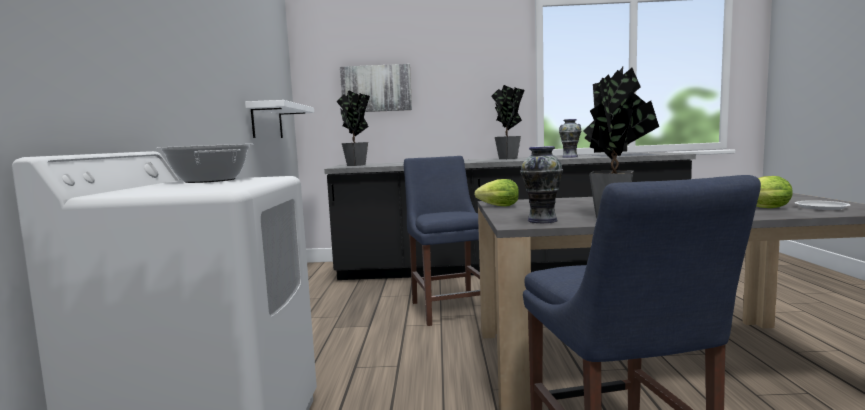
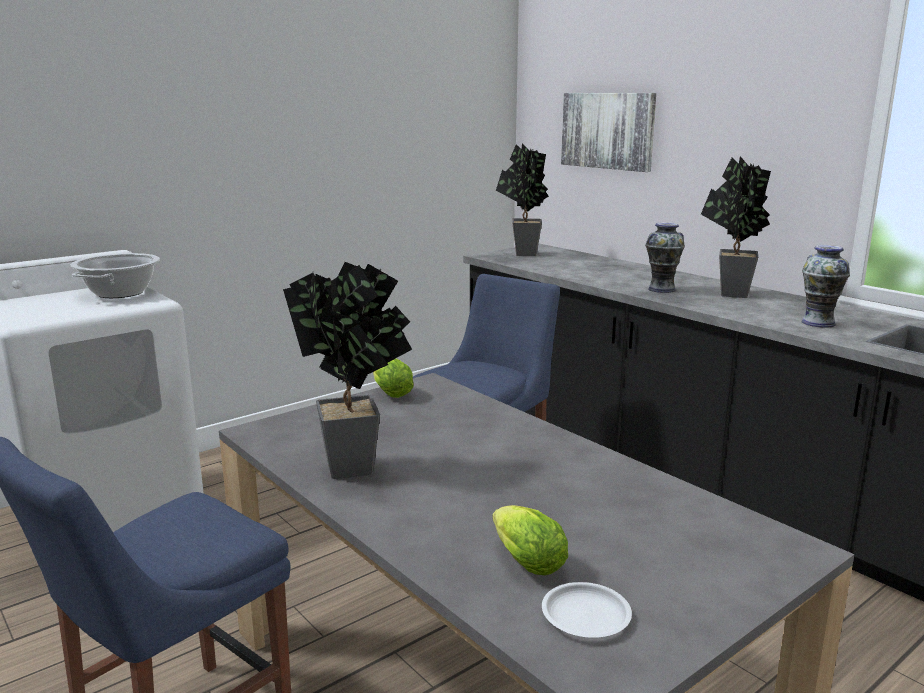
camera: 50 degrees right, 10 degrees up
(267, 121) = (419, 181): white shelf -> none
(542, 220) = (293, 438): vase -> vase (661, 289)

